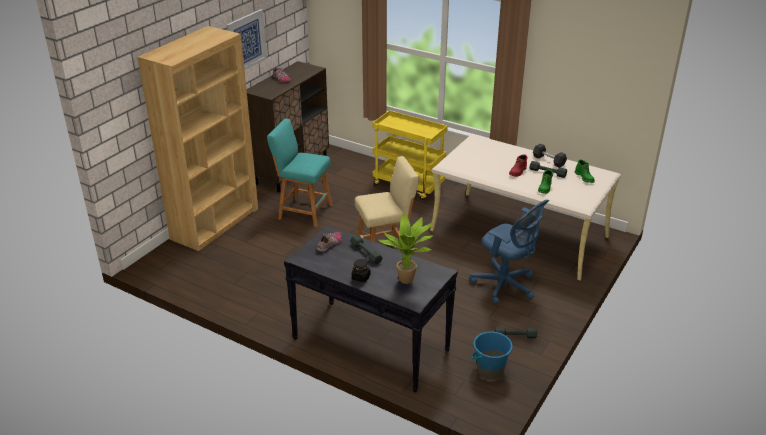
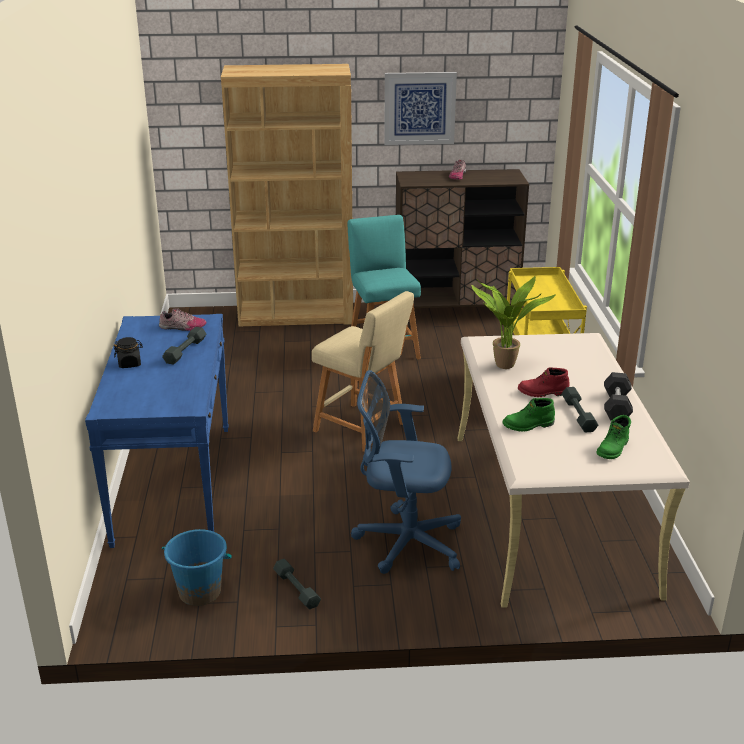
camera: 55 degrees right, 5 degrees down
(370, 344) = (173, 483): black console table -> blue console table
(408, 281) = (148, 392): potted plant -> potted plant (505, 367)
(505, 286) = (404, 542): blue office chair -> blue office chair turned 90 degrees clockwise

